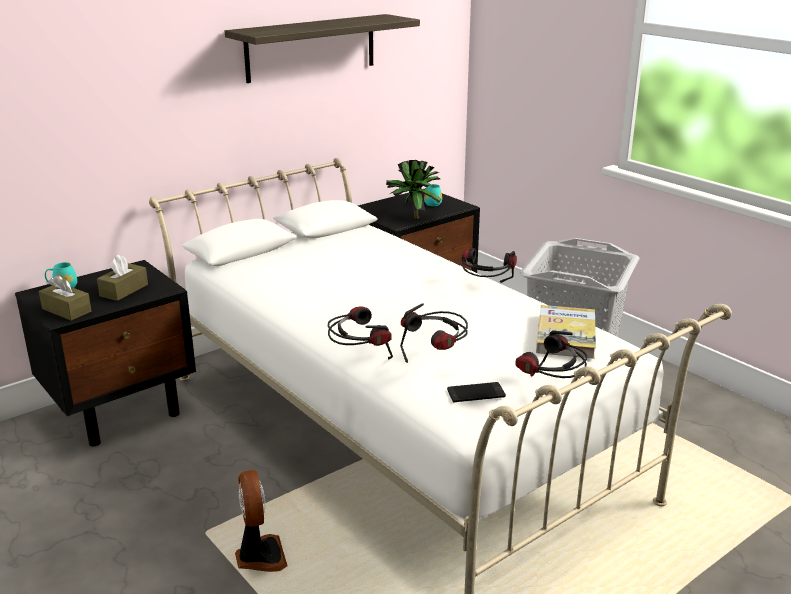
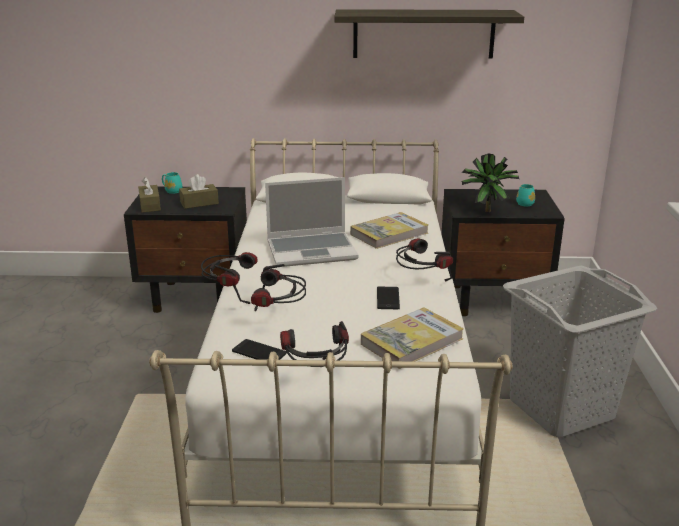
camera: 40 degrees right, 0 degrees up
(260, 557) = (144, 426): fan -> none
(355, 294) = (312, 250): none -> laptop
(391, 258) = (389, 233): none -> book
(490, 310) = (388, 298): none -> phone

